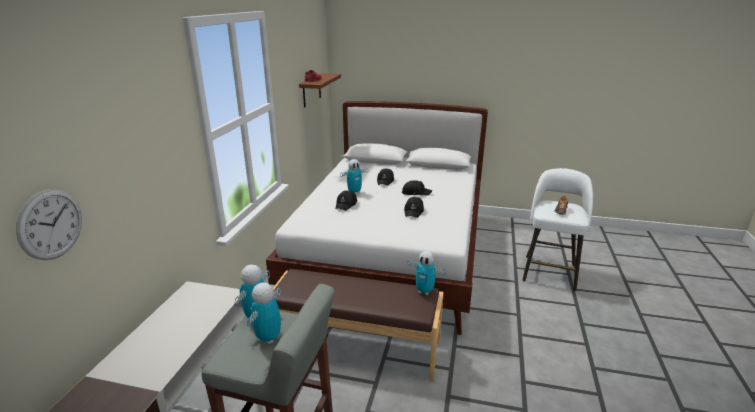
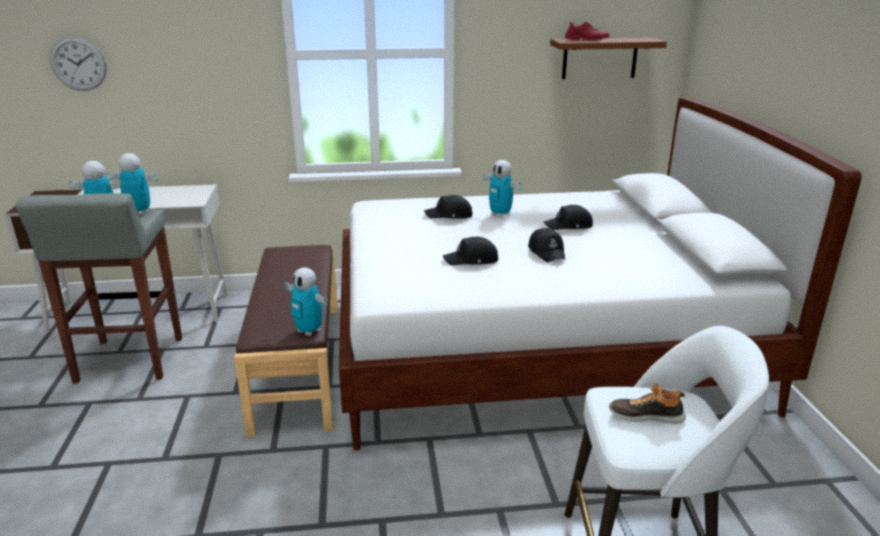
camera: 70 degrees right, 0 degrees up
(424, 291) = (309, 331): toy robot -> toy robot turned 60 degrees counterclockwise

